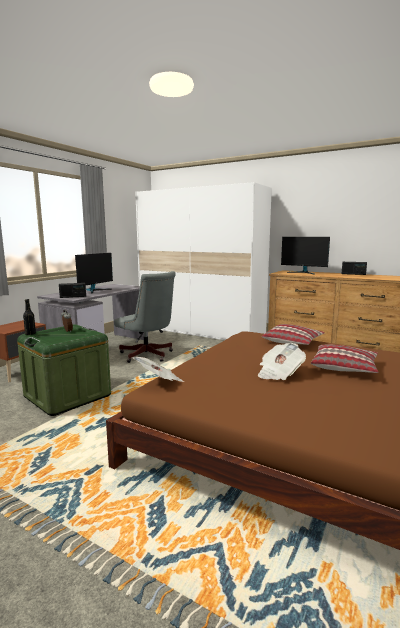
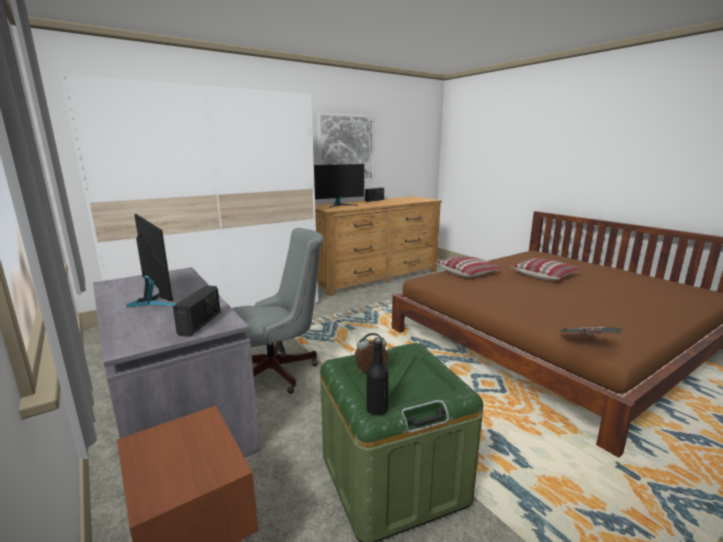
camera: 65 degrees left, 5 degrees up
(279, 373) = (560, 295): newspaper -> none
(331, 223) = (346, 149): none -> picture

